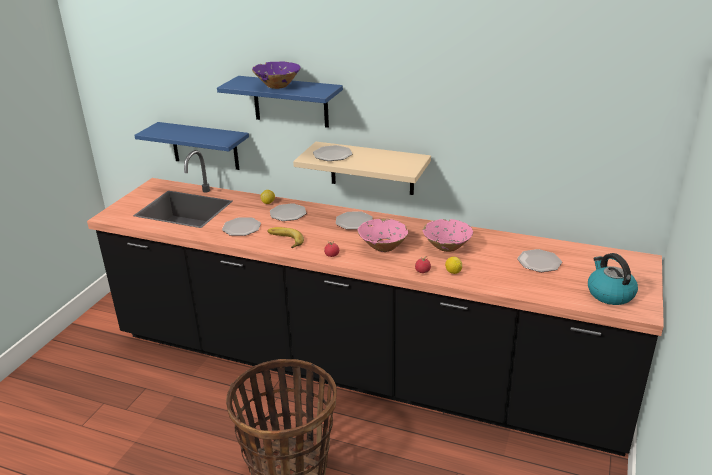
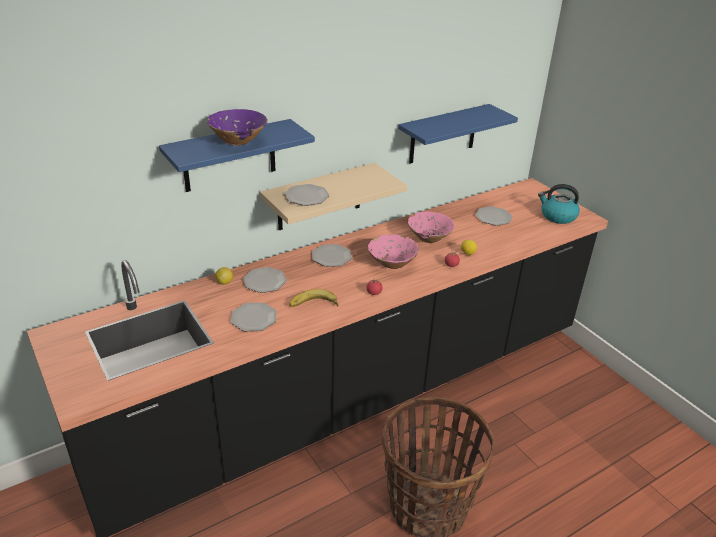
camera: 55 degrees left, 5 degrees up
(204, 146) = (109, 253): blue shelf -> blue shelf (443, 134)

